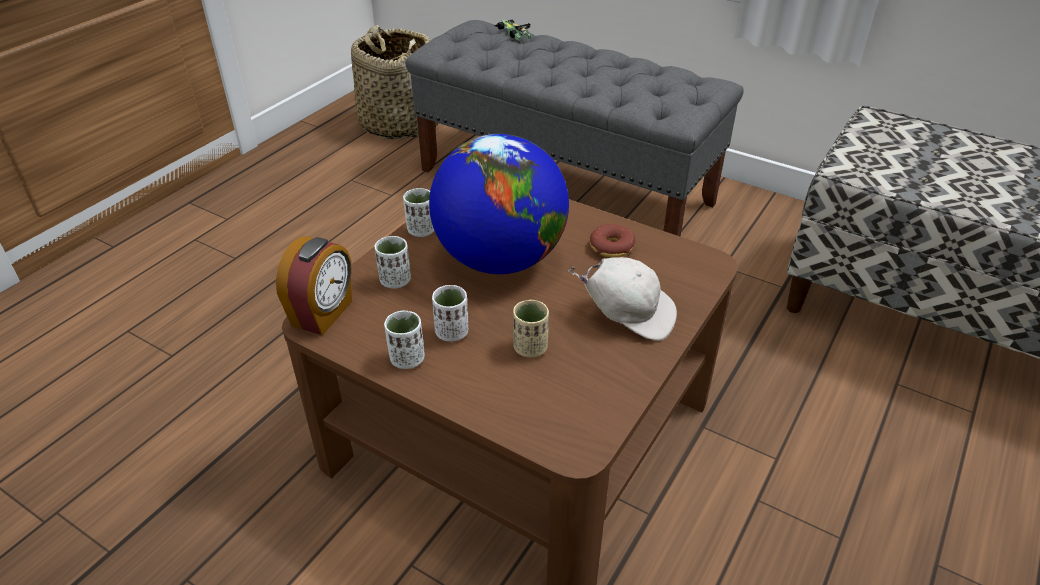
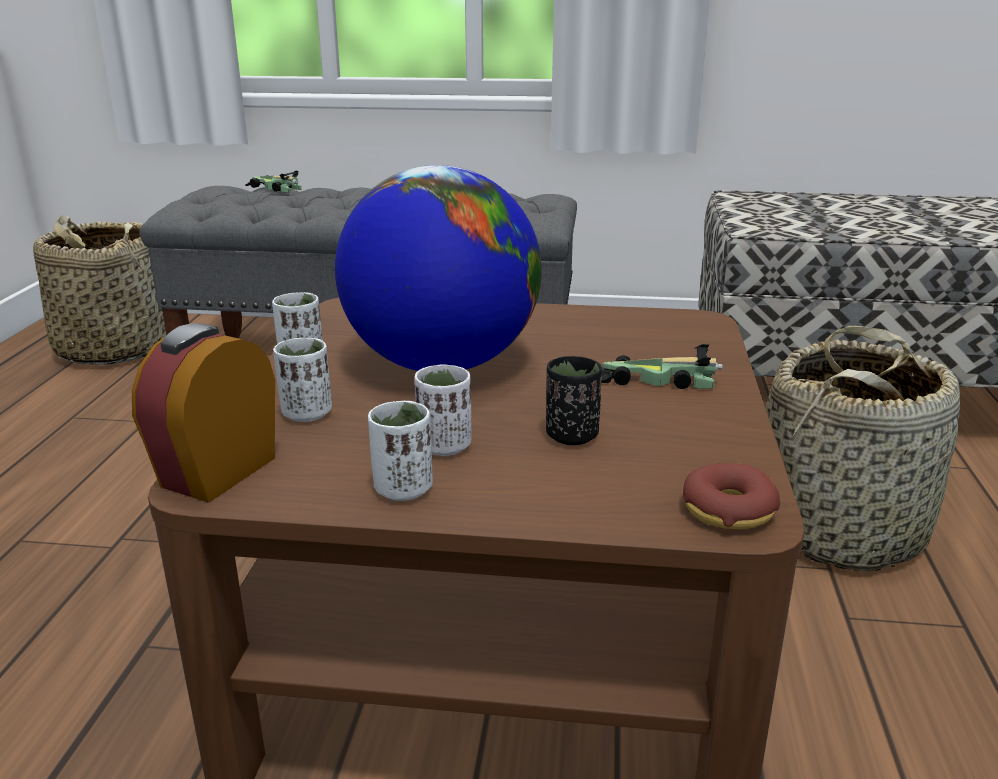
camera: 25 degrees left, 15 degrees down
(323, 314) = (216, 471): alarm clock -> alarm clock turned 150 degrees counterclockwise
(530, 348) = (572, 436): beige cup -> black cup
(611, 247) = (573, 329): donut -> donut (729, 510)
(627, 315) = (660, 379): white cap -> toy car
(814, 430) = (842, 527): none -> basket

